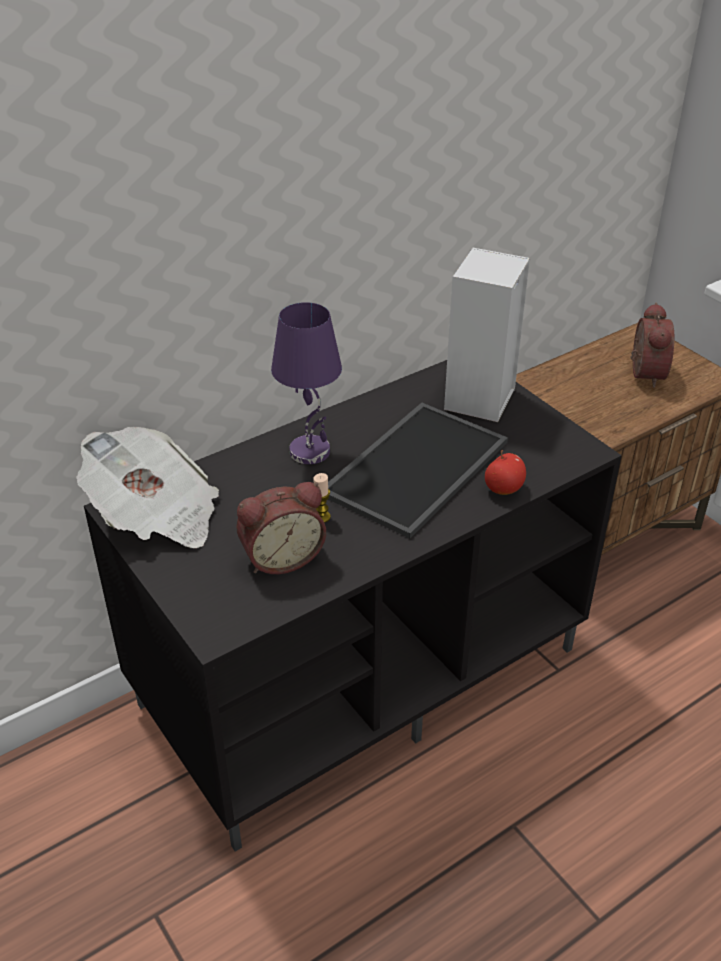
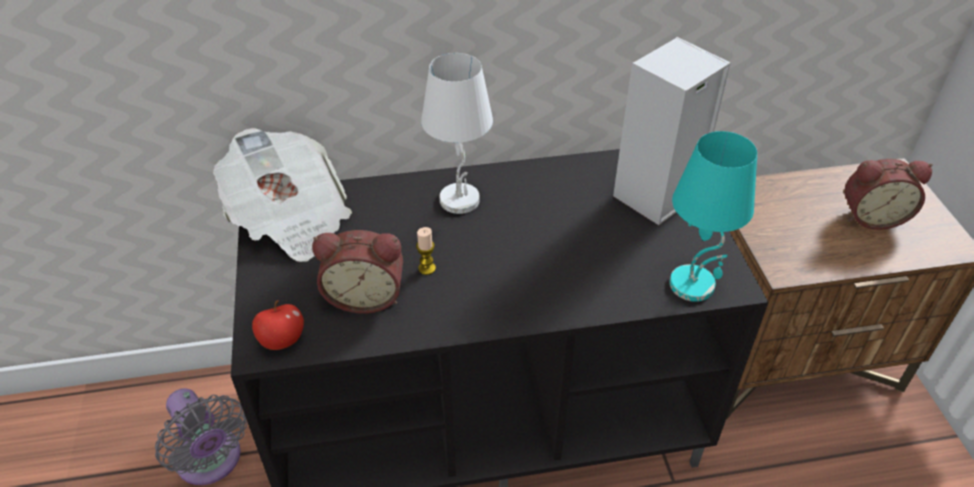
camera: 25 degrees right, 5 degrees up
(100, 825) = (211, 462): none -> grey fan
(311, 451) = (460, 200): purple table lamp -> white table lamp
(414, 465) = (546, 245): tray -> none
(503, 489) = (618, 298): apple -> apple (282, 340)
(556, 460) = (693, 285): none -> turquoise table lamp
(643, 373) = (871, 216): alarm clock -> alarm clock turned 60 degrees clockwise

